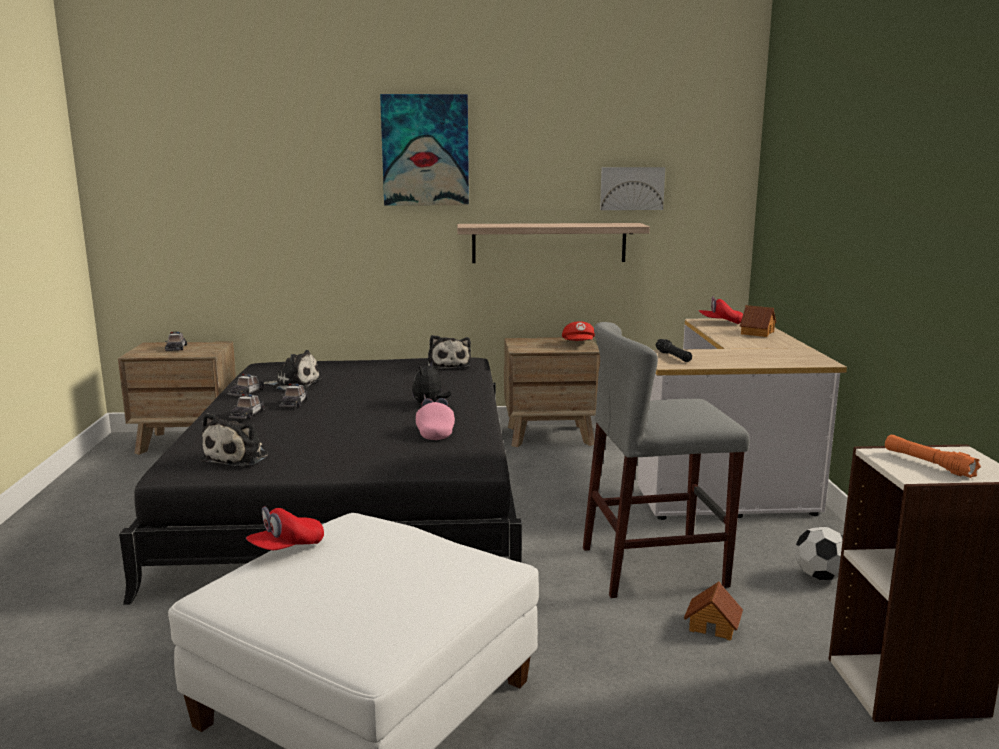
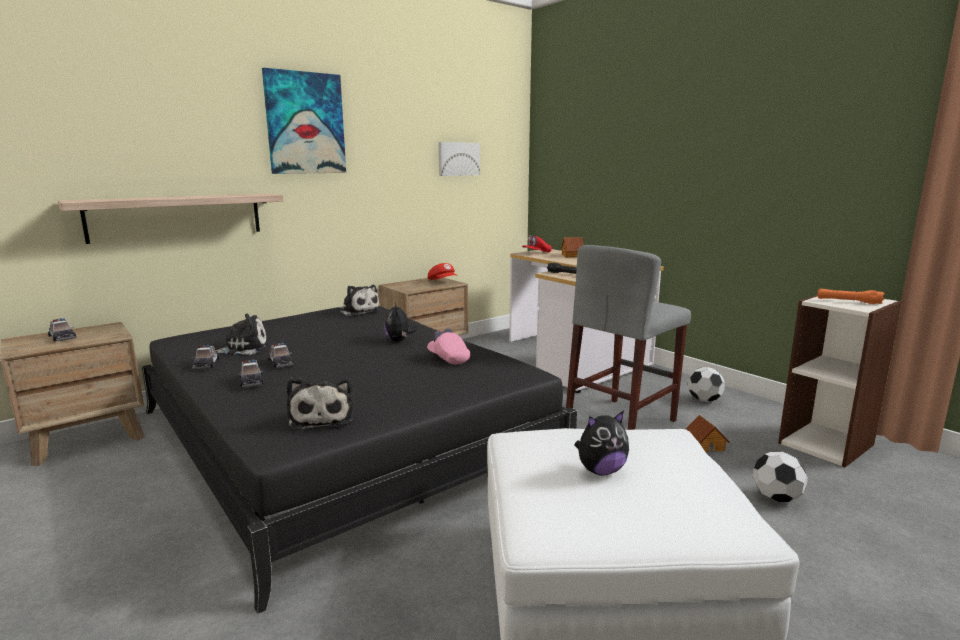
camera: 35 degrees left, 0 degrees up
(286, 548) = (521, 475): red cap -> none
(348, 567) = (600, 471): none -> plush toy
(549, 243) = (406, 203): shelf -> shelf (176, 217)
(697, 710) = (776, 498): none -> football

